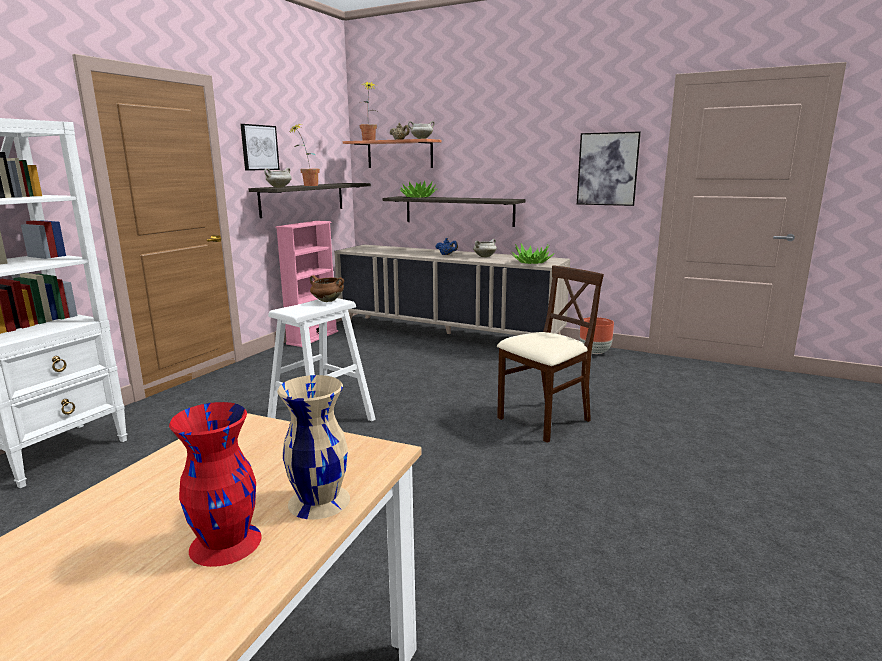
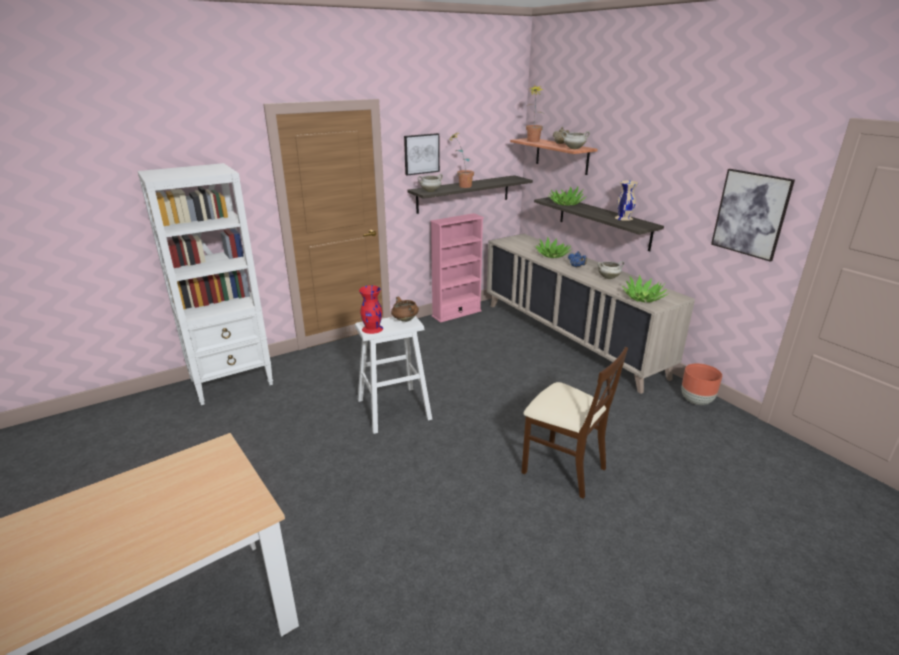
camera: 30 degrees right, 10 degrees up
(226, 543) = (125, 547): red vase -> red vase (372, 329)
(318, 500) = (189, 536): beige vase -> beige vase (623, 218)
(413, 252) = (552, 255): none -> potted plant
(544, 420) = (563, 468): beige chair -> beige chair turned 45 degrees clockwise

